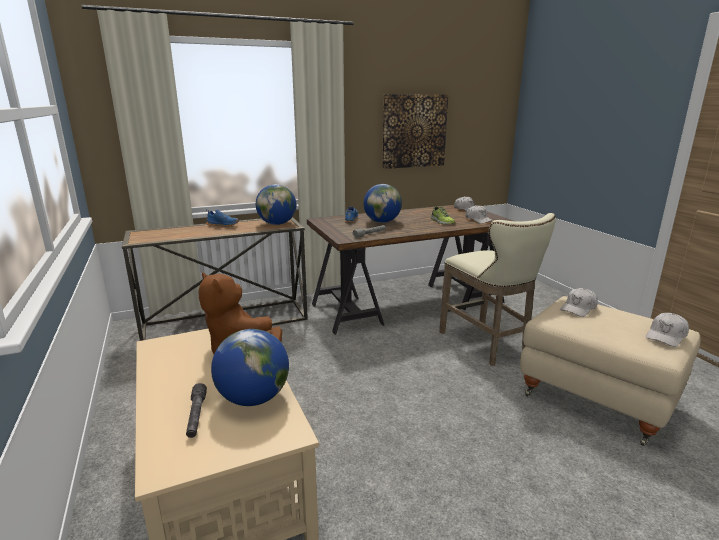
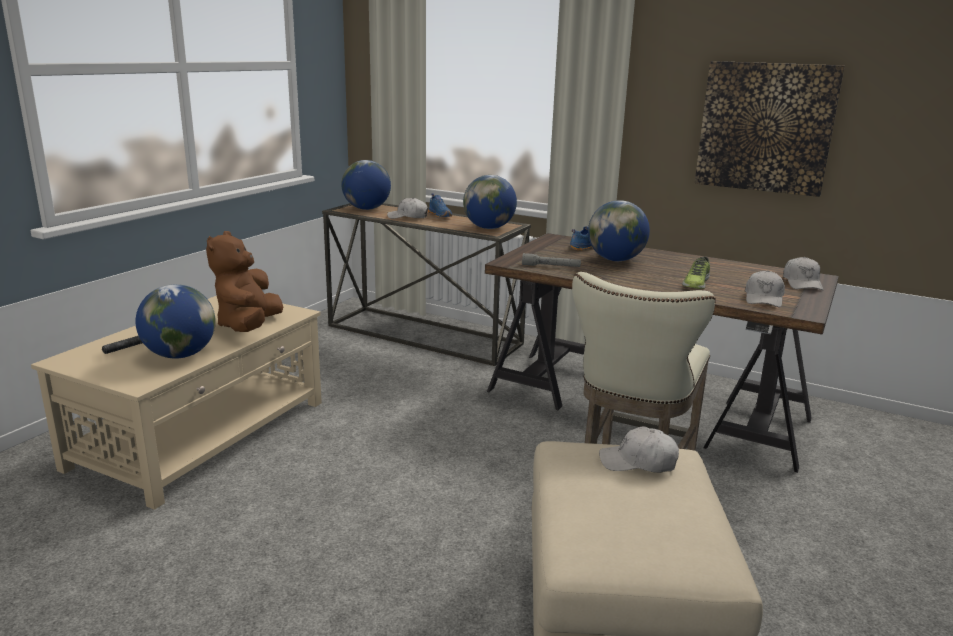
camera: 50 degrees right, 0 degrees up
(153, 235) = (367, 209): none -> globe
(666, 336) = (649, 553): white cap -> white cap (408, 217)

